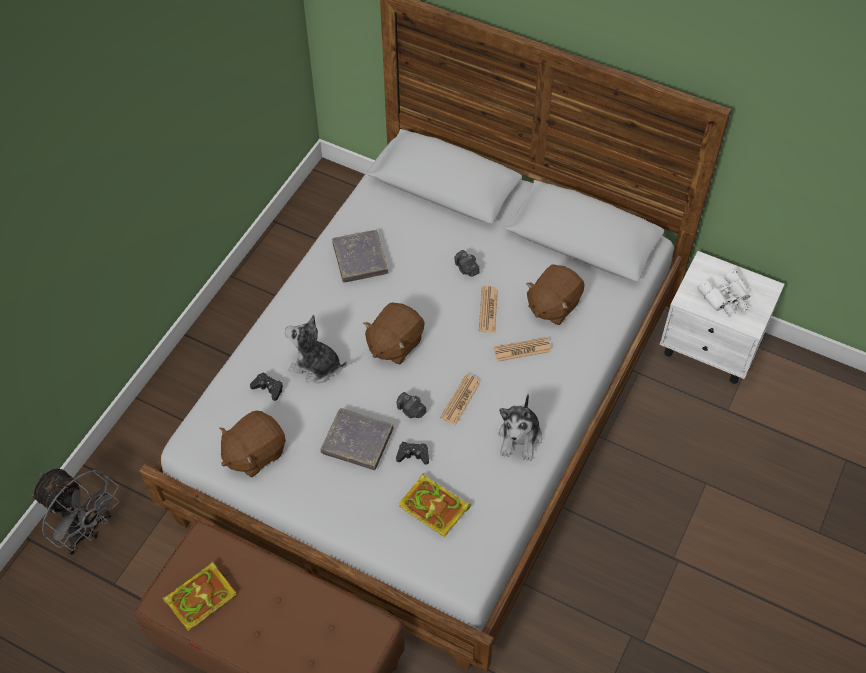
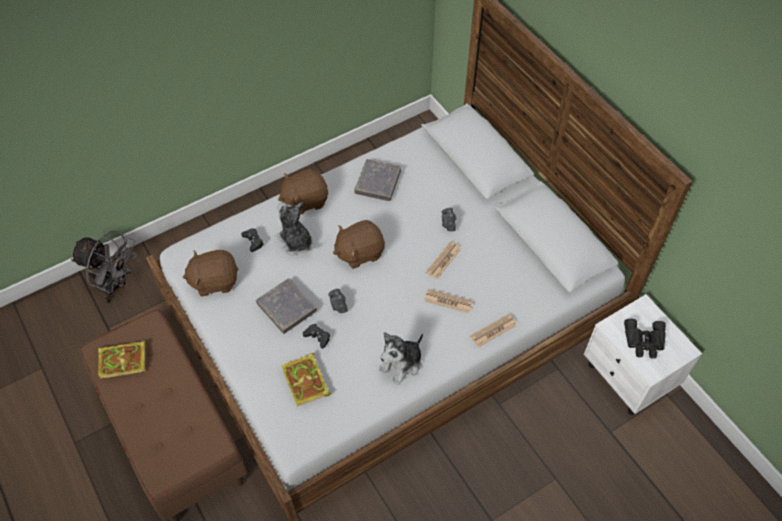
camera: 30 degrees right, 0 degrees up
(87, 531) = (115, 286): grey fan -> grey fan turned 45 degrees counterclockwise
(460, 400) = (378, 315): newspaper -> newspaper (493, 330)
(552, 305) = (494, 280): brown plush toy -> brown plush toy (305, 201)
(726, 298) = (644, 342): white binoculars -> black binoculars

